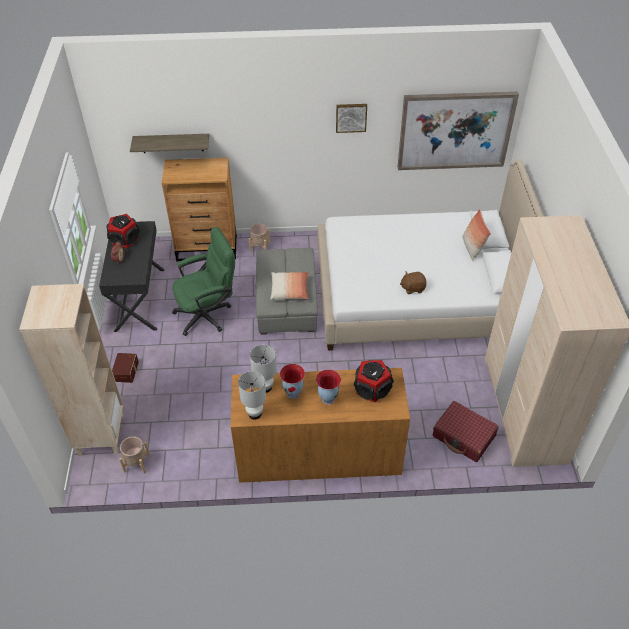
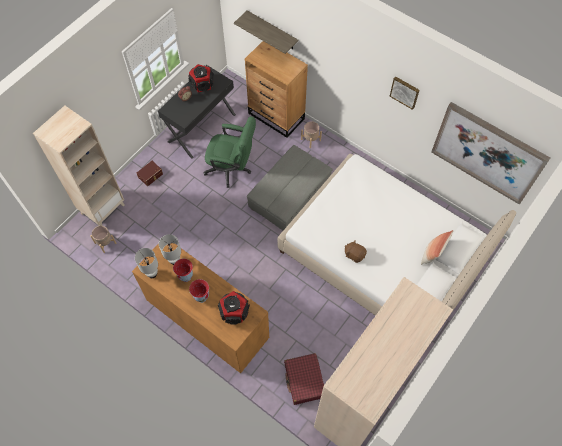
camera: 40 degrees right, 15 degrees up
(289, 290) = (283, 192): pillow -> none

